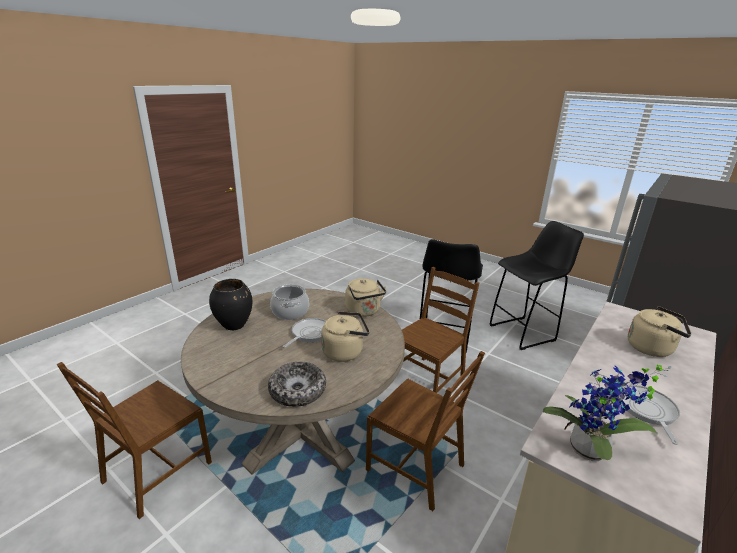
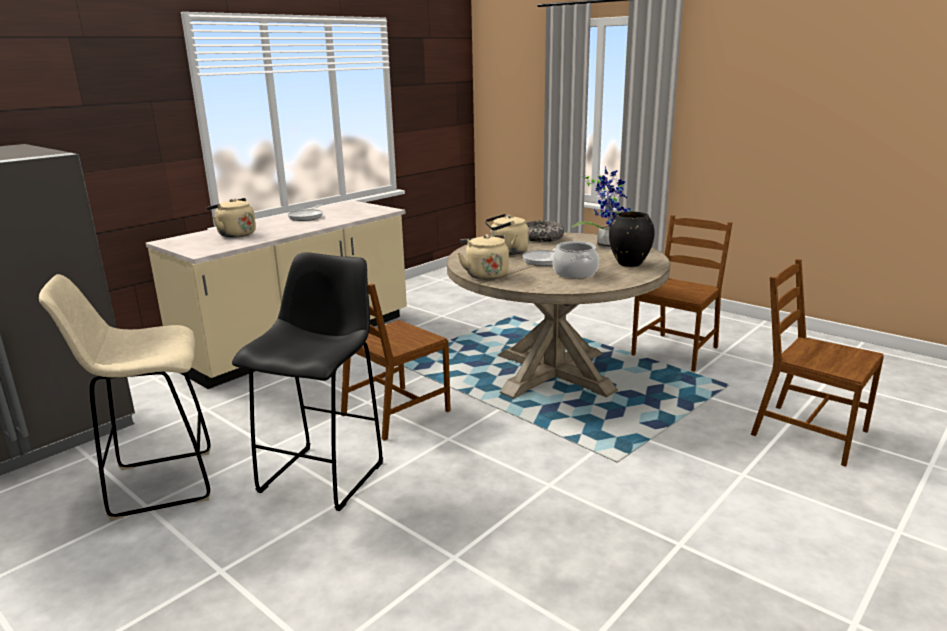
camera: 175 degrees left, 5 degrees down
(416, 467) = (440, 354): brown chair -> brown chair (807, 433)
(523, 332) = (158, 484): black stool -> beige stool
(590, 453) = (368, 209): potted plant -> potted plant (607, 245)

